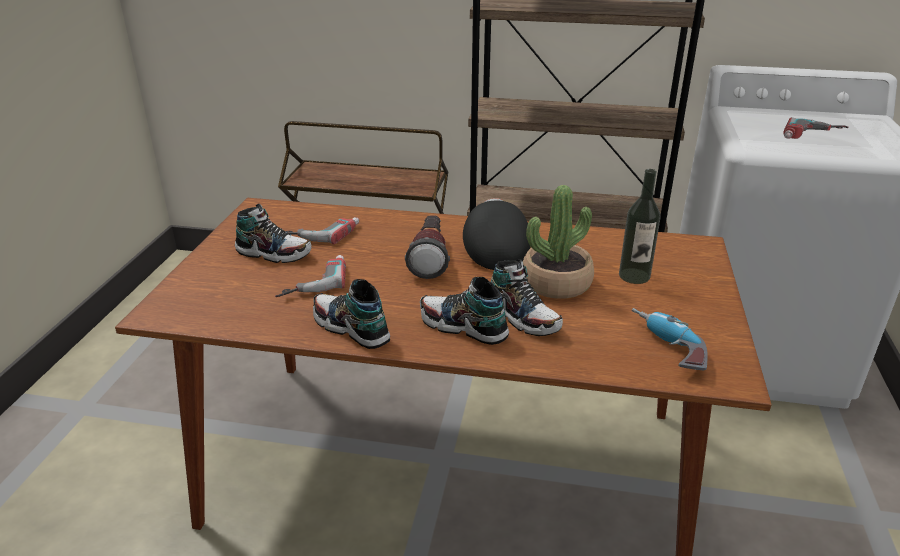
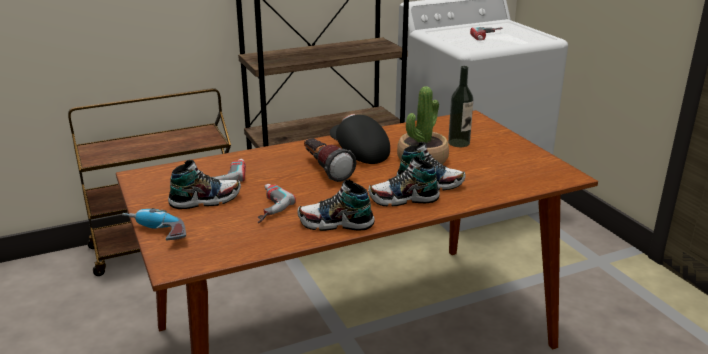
camera: 35 degrees left, 5 degrees down
(666, 348) = (522, 173): power drill -> power drill (155, 233)

